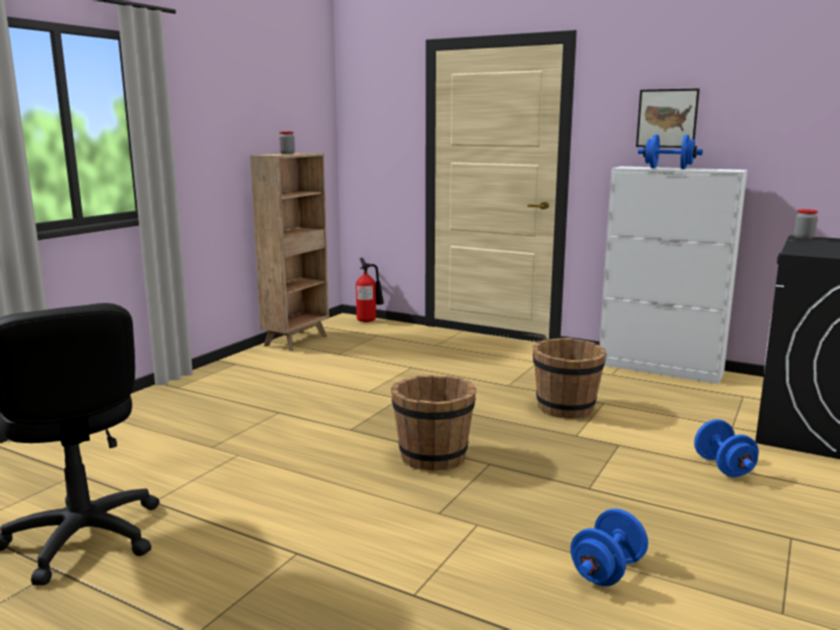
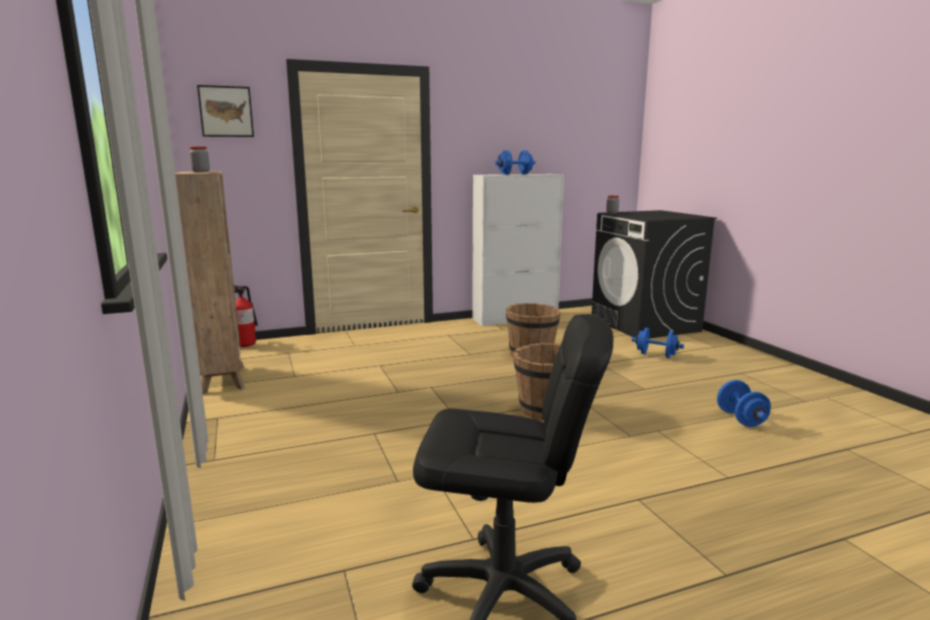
camera: 50 degrees left, 0 degrees up
(667, 118) = (498, 139): picture -> picture (226, 111)

